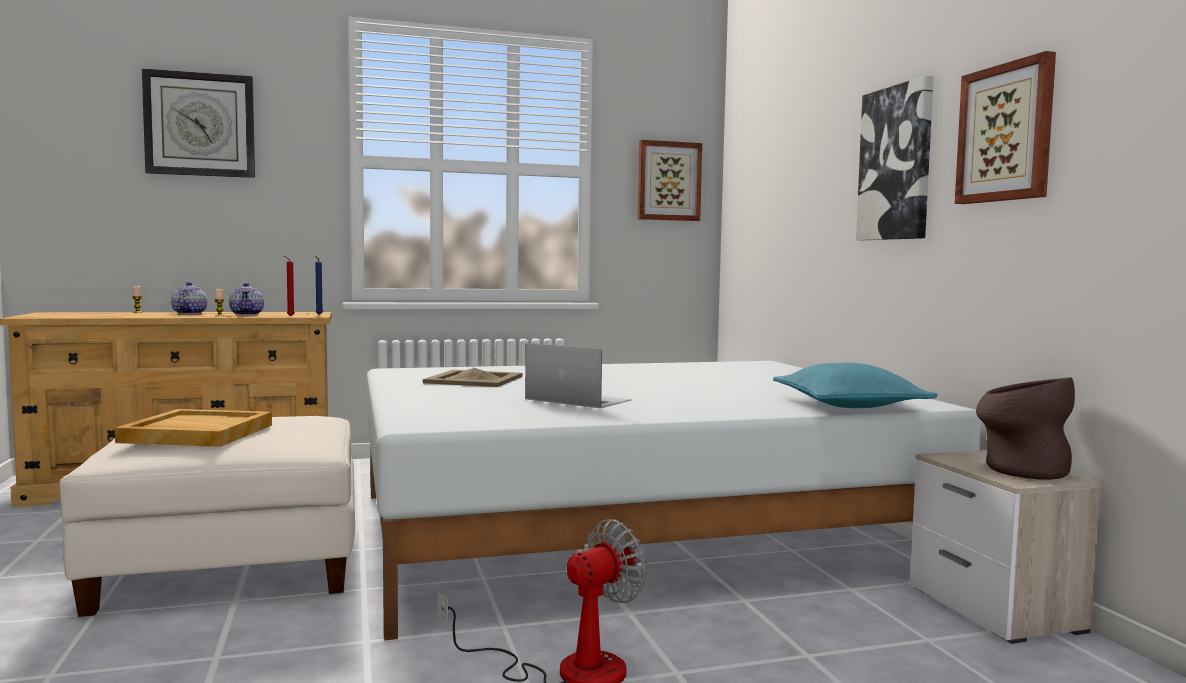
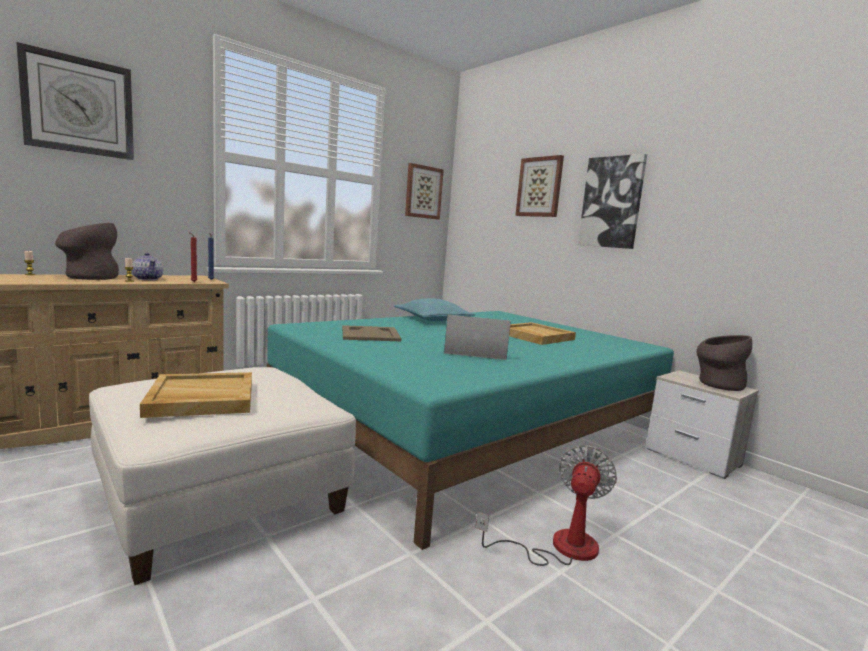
camera: 25 degrees left, 5 degrees up
(189, 313) = (89, 277): teapot -> brown vase
(634, 531) = (470, 427): white bed -> turquoise bed
(736, 388) = (534, 336): none -> beige tray
(849, 405) = (617, 349): turquoise pillow -> turquoise pillow (433, 319)
(1006, 133) = (703, 195): picture -> picture (540, 187)

